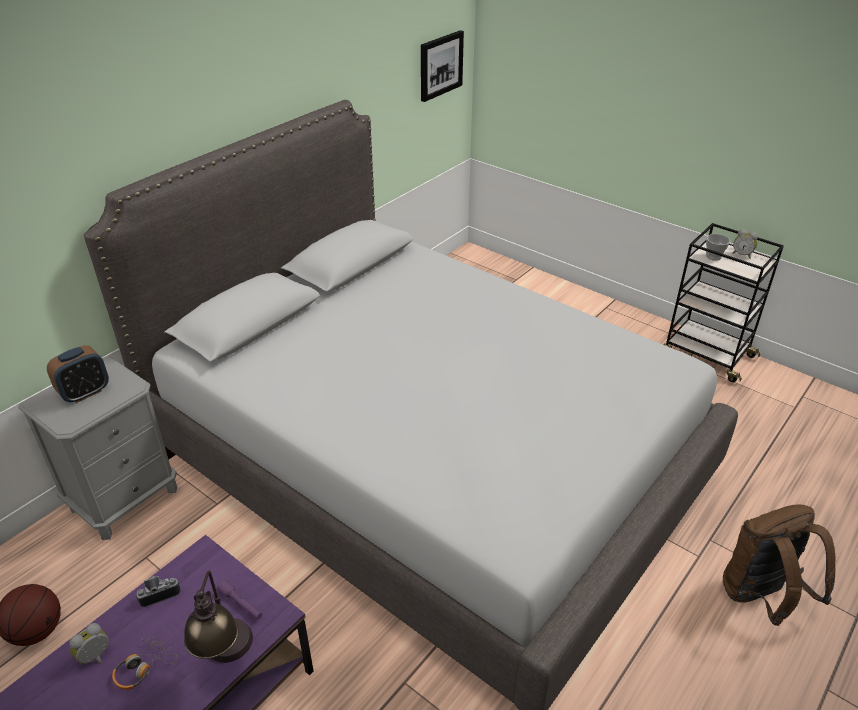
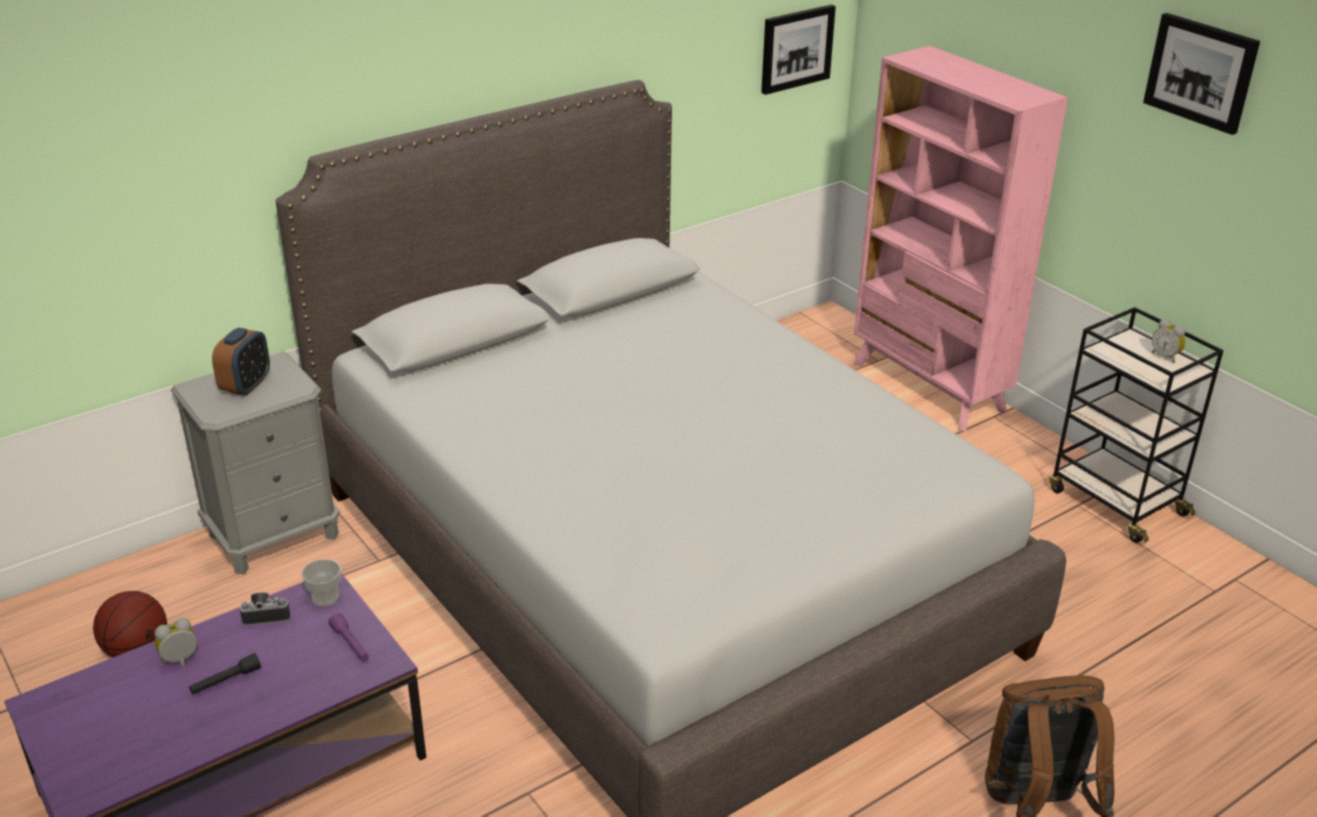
camera: 15 degrees right, 5 degrees down
(85, 392) = (246, 386): alarm clock -> alarm clock turned 45 degrees counterclockwise
(143, 668) = (225, 681): headphones -> black flashlight
(227, 658) = (316, 691): table lamp -> none
(556, 293) = (928, 387): none -> pink bookcase
(713, 256) = (1120, 353): cup -> cup (325, 597)
(764, 50) = (1201, 72): none -> picture

